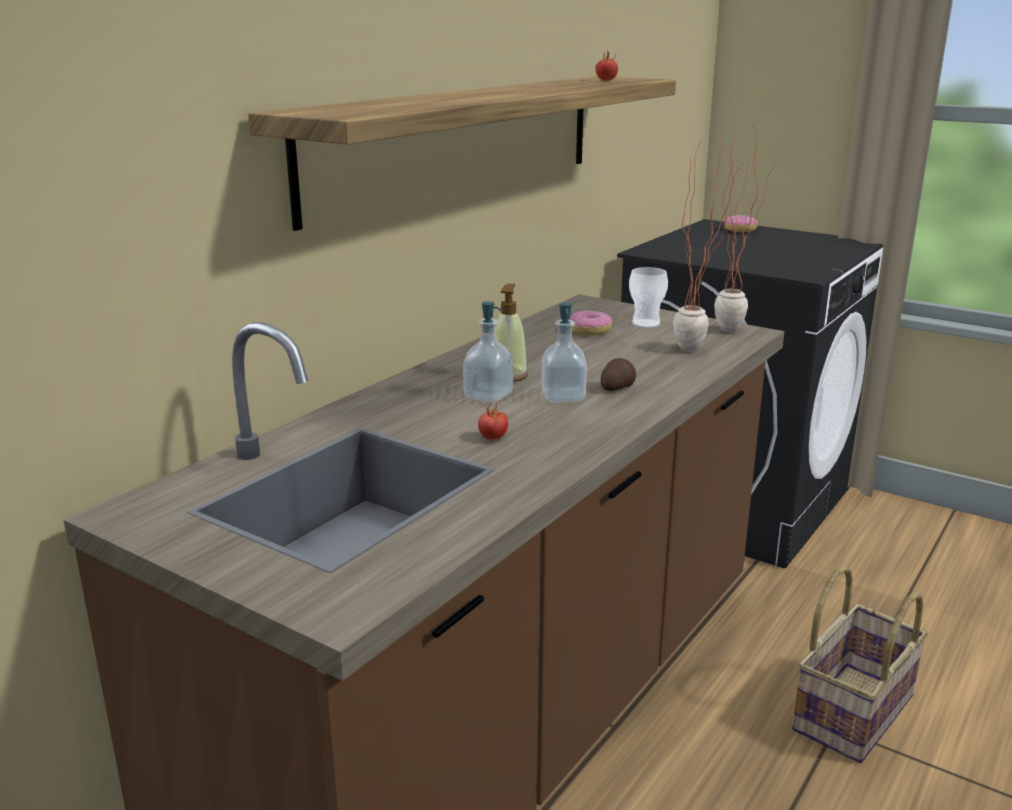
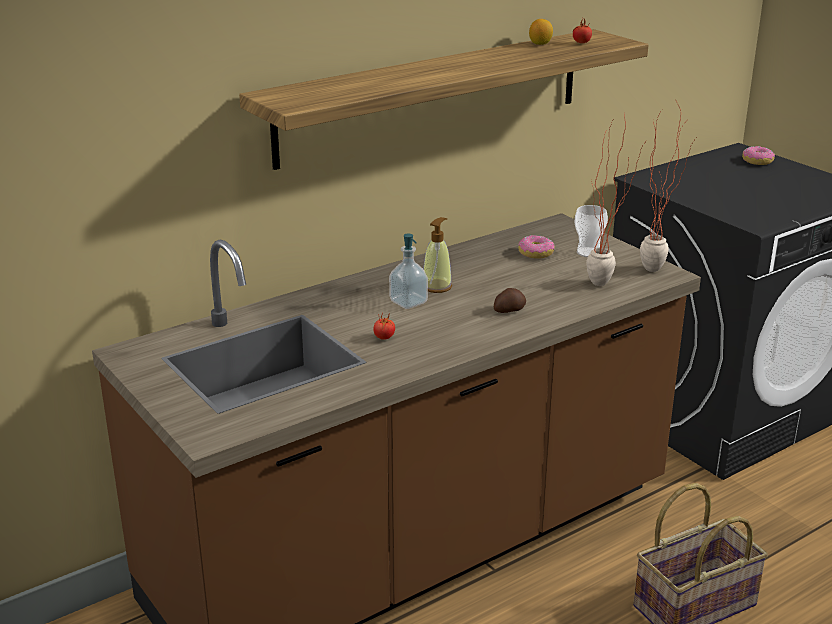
camera: 20 degrees right, 5 degrees up
(563, 82) = (540, 44): none -> lemon
(563, 397) = (461, 312): soap dispenser -> none

